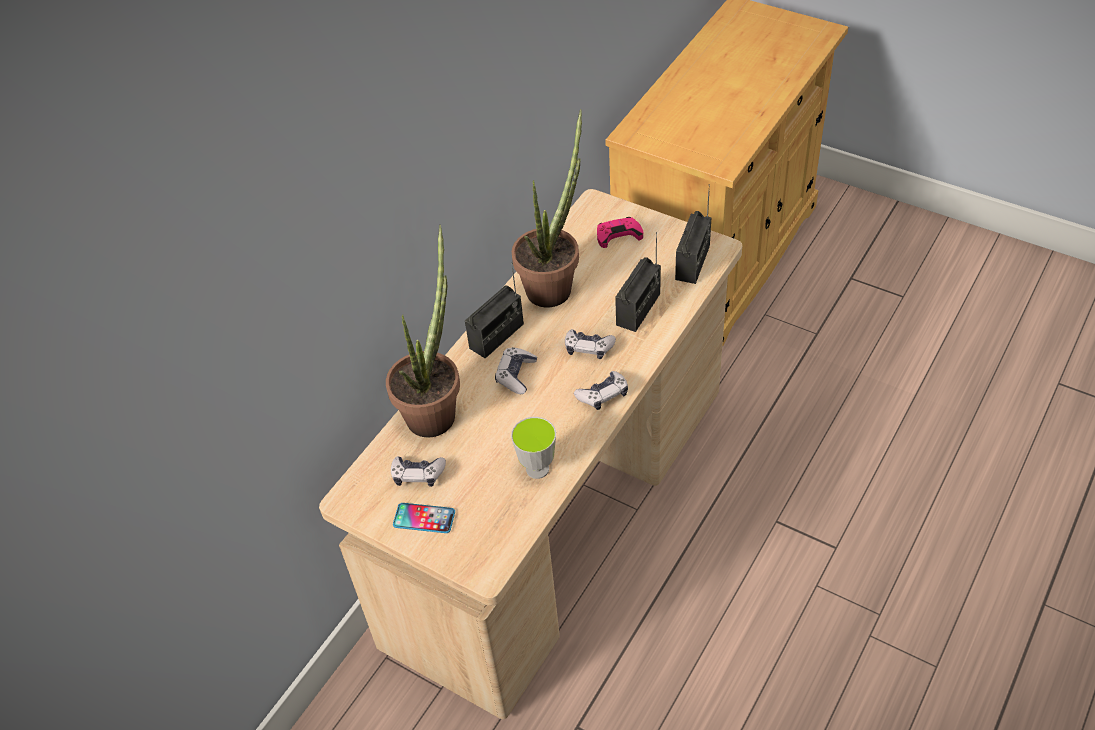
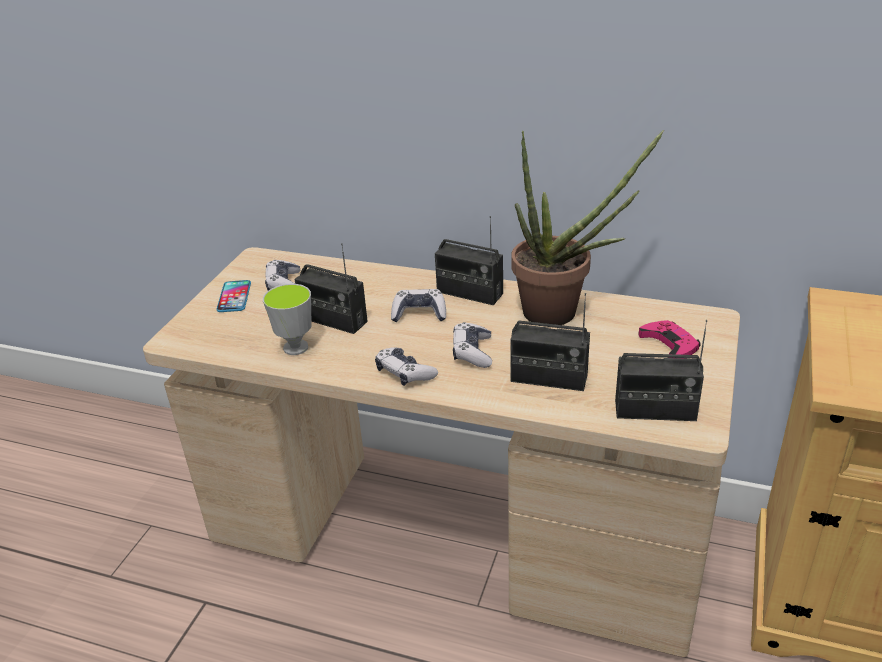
camera: 75 degrees right, 15 degrees down
(435, 409) = (364, 278): potted plant -> none
(502, 438) = (333, 320): none -> radio

